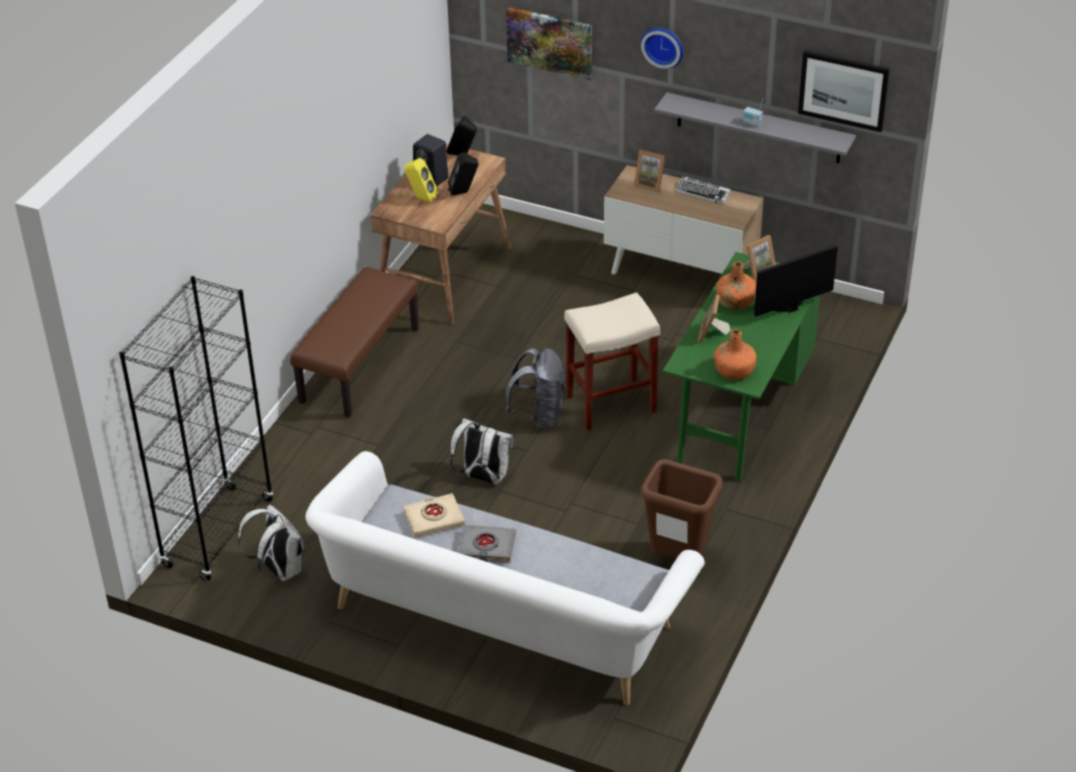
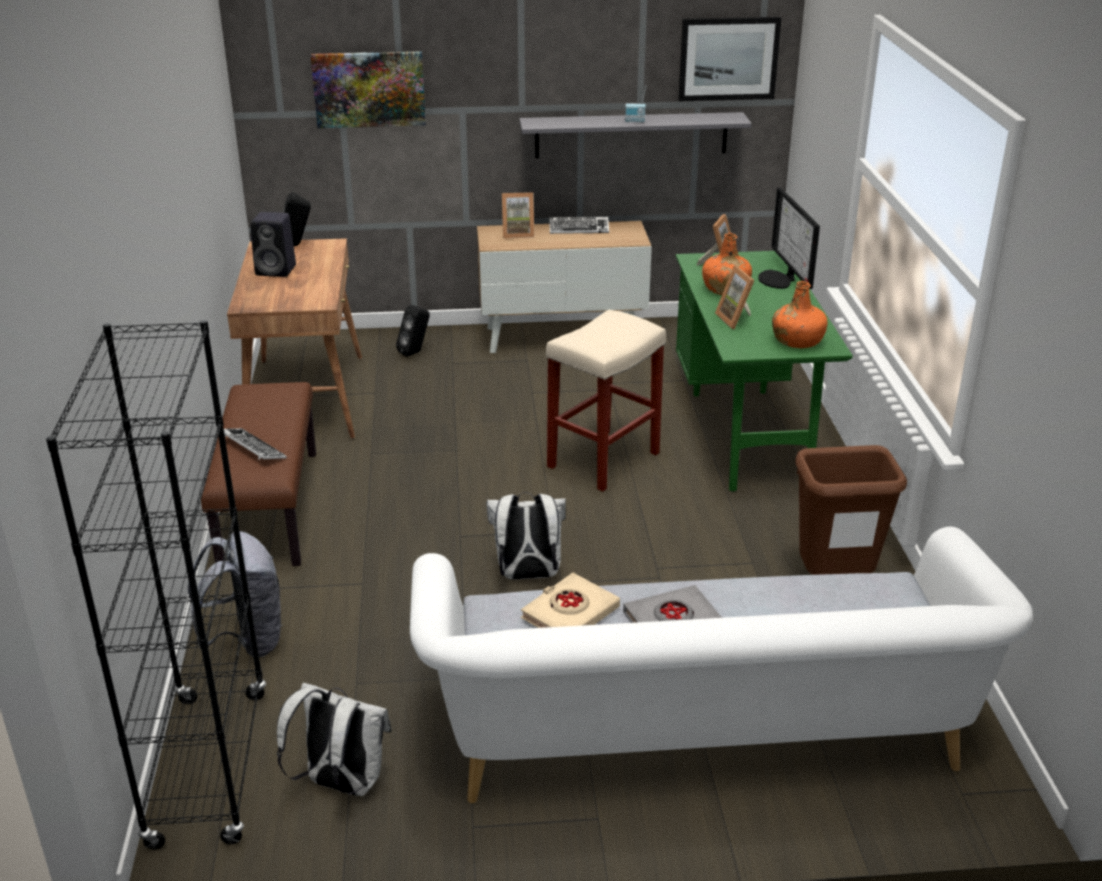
camera: 30 degrees left, 10 degrees down
(339, 329) = (252, 449): none -> keyboard
(421, 198) = (279, 287): yellow speaker -> none
(464, 192) = (326, 272): black speaker -> black speaker (415, 352)
(539, 416) = (535, 494): grey backpack -> grey backpack (246, 641)
(663, 45) = (513, 56): wall clock -> none
(787, 305) = (779, 279): monitor -> monitor turned 45 degrees counterclockwise

